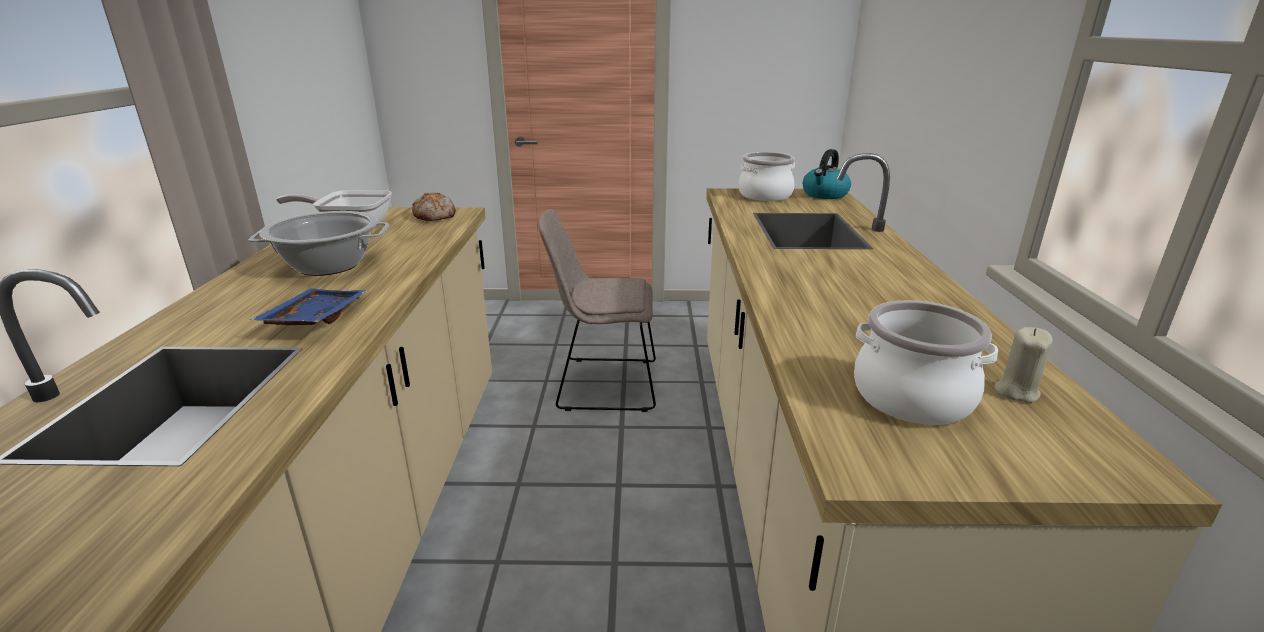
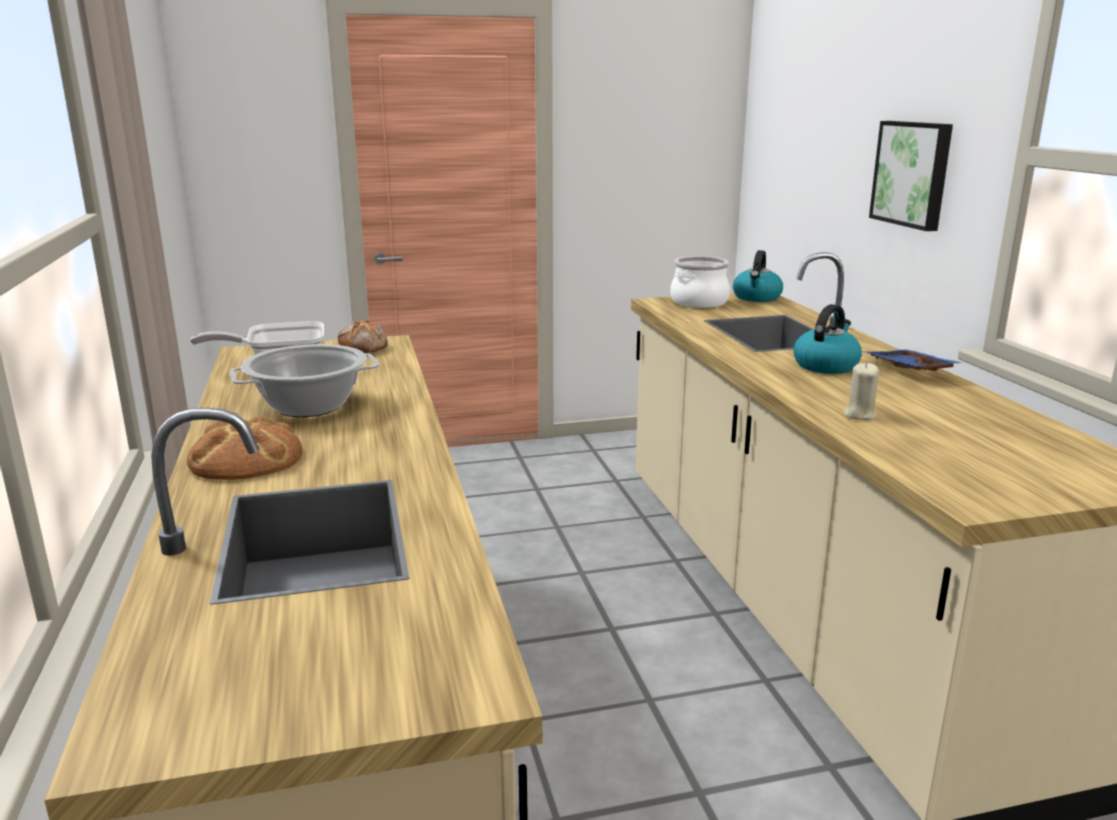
camera: 15 degrees left, 5 degrees down
(219, 310) = (245, 458): none -> bread
(314, 319) = (368, 455): blue tray -> blue tray (907, 370)
(603, 384) = (535, 532): beige chair -> none
(832, 269) = (825, 365): none -> kettle
(912, 397) = (971, 454): cooking pot -> none
(976, 73) = (913, 174): none -> picture
(1016, 391) = (1043, 442): beige candle -> beige candle (859, 415)

